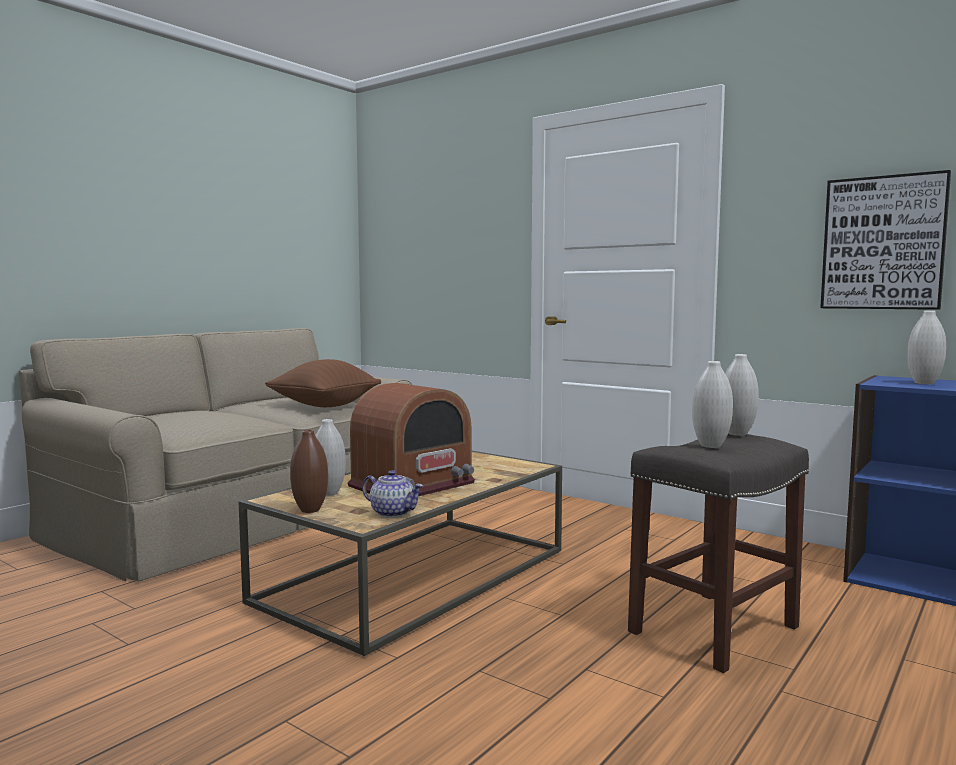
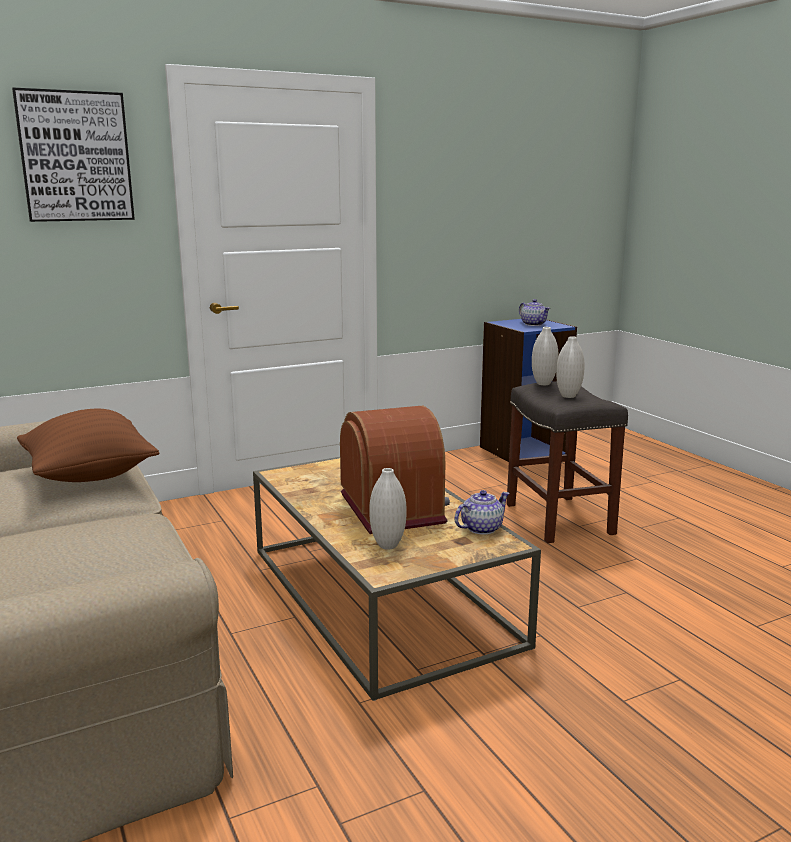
camera: 65 degrees left, 10 degrees up
(310, 510) = (444, 560): brown vase -> none
(883, 243) = (484, 226): picture -> picture (75, 157)
(924, 383) = (533, 324): white vase -> teapot

